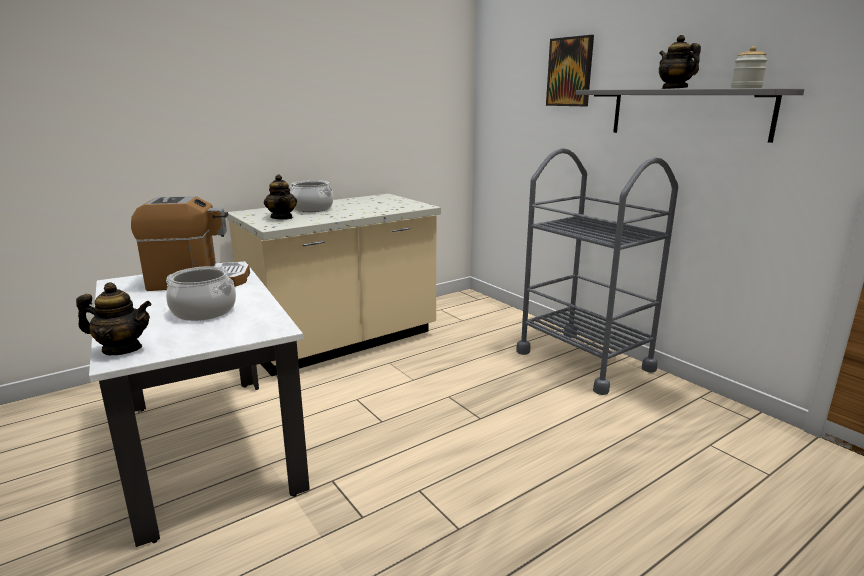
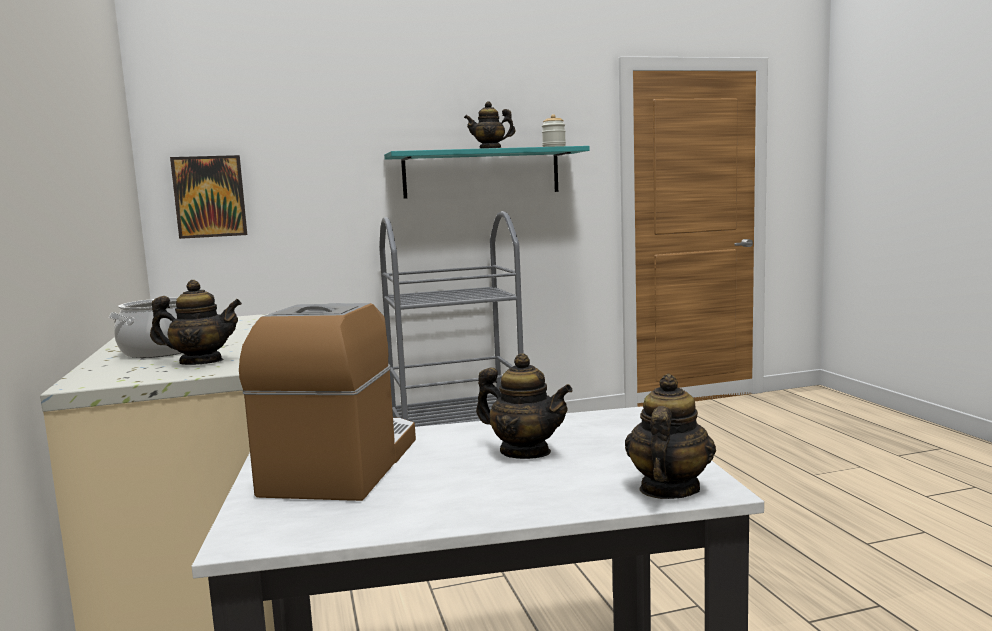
camera: 70 degrees left, 10 degrees down
(204, 311) = (525, 452): cooking pot -> teapot
(570, 72) = (327, 135): picture -> picture (209, 196)
(687, 113) = (481, 173): grey shelf -> turquoise shelf

